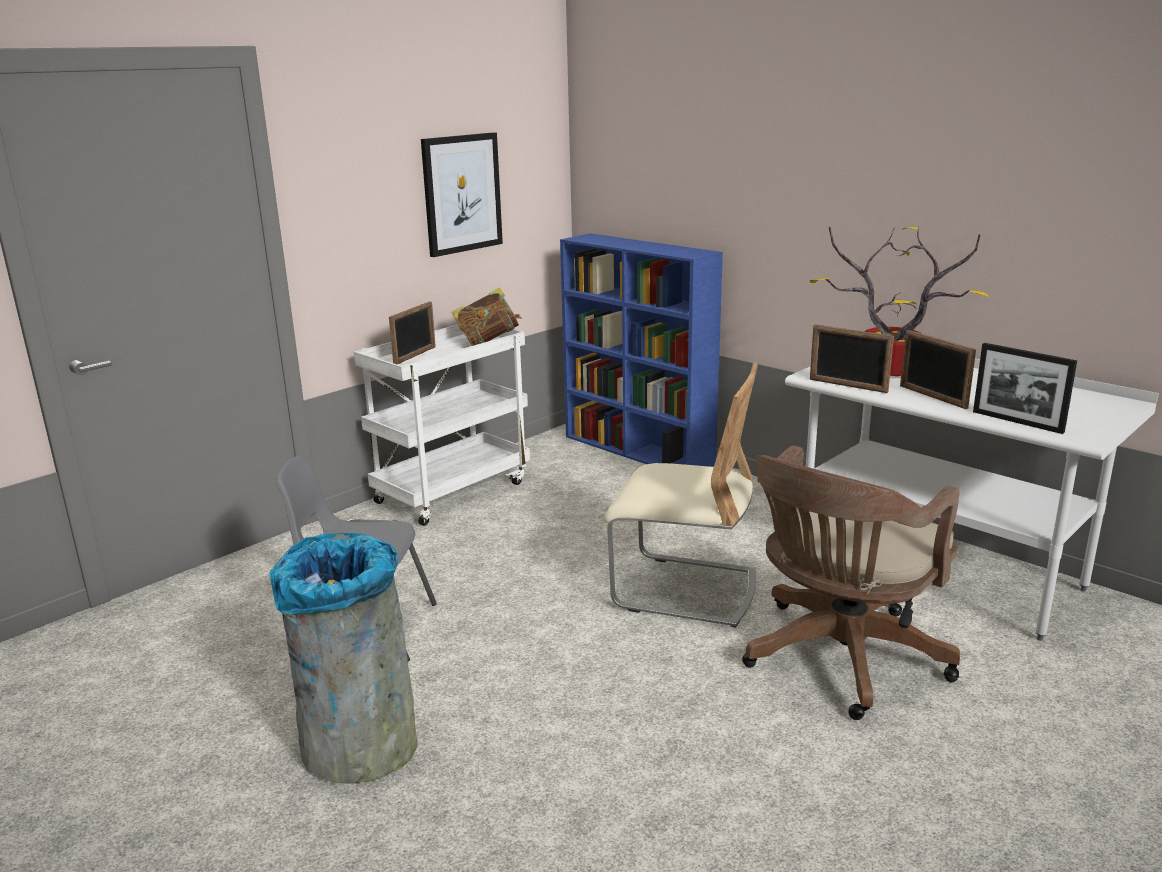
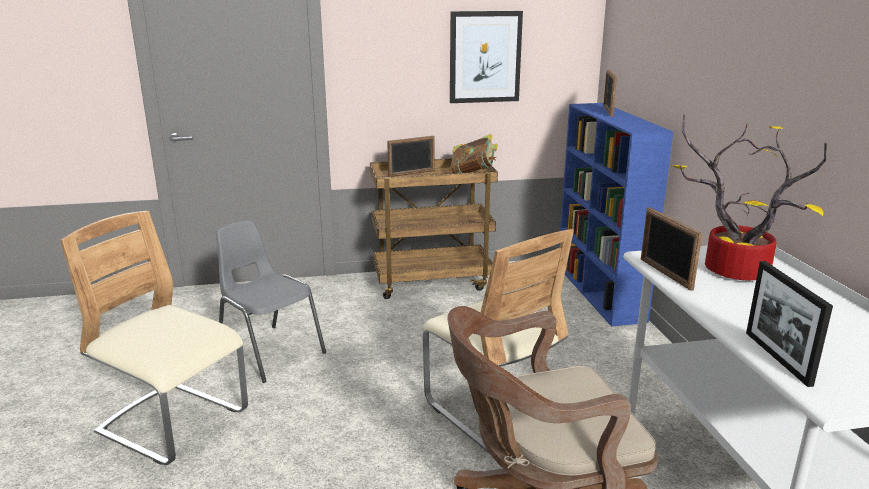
camera: 35 degrees right, 0 degrees up
(359, 747) = (174, 423): grey trash can -> beige chair
(452, 491) = (432, 281): white cart -> brown cart
(932, 397) = (730, 307): picture frame -> picture frame (608, 111)

